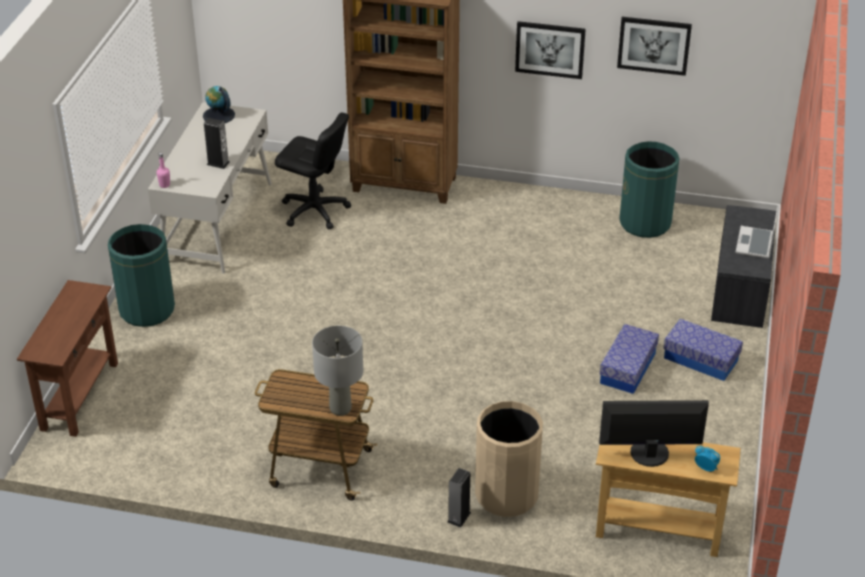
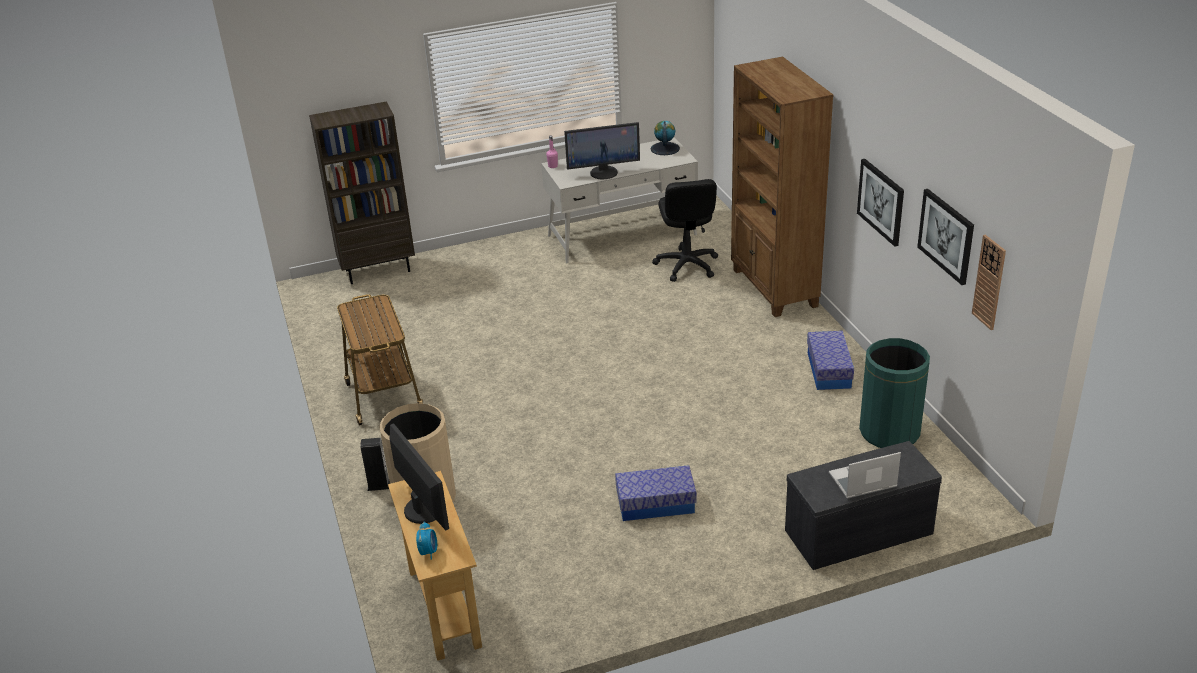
camera: 60 degrees right, 5 degrees down
(79, 396) = (378, 270): brown console table -> brown bookcase
(147, 310) = (492, 253): green trash can -> none
(218, 163) = (604, 172): speaker -> monitor
(340, 408) = (363, 338): grey table lamp -> none
(700, 359) = (716, 545): storage box -> storage box (828, 370)
(717, 61) = (989, 282): none -> wall clock

